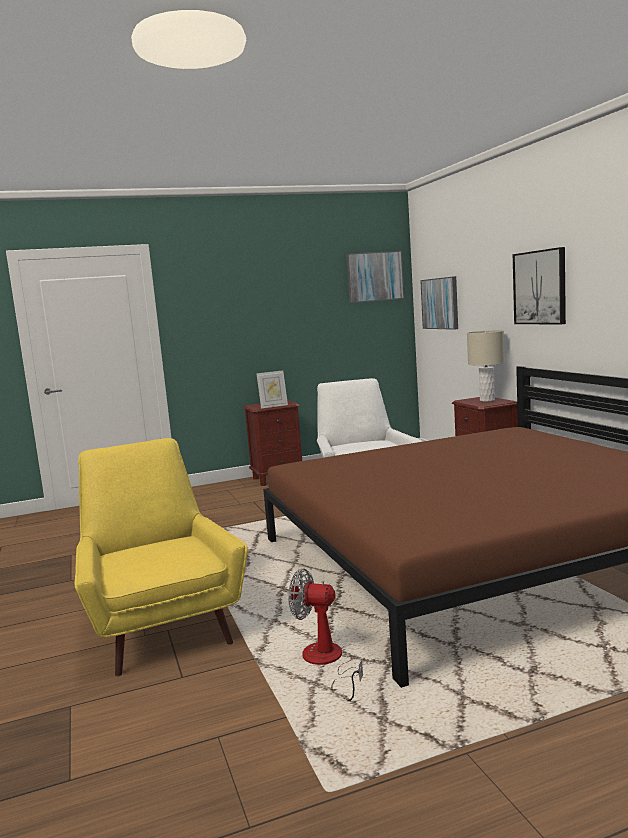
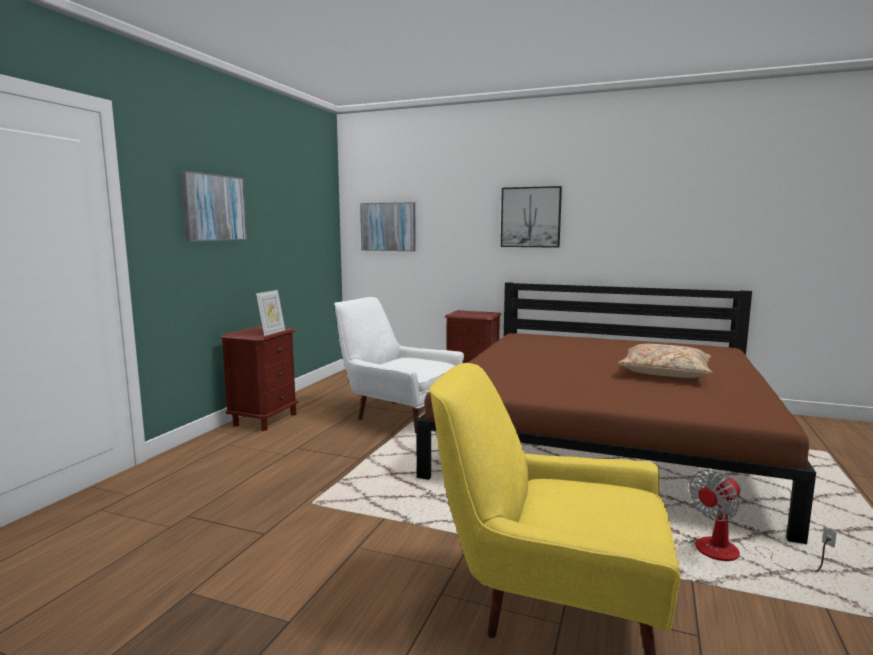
camera: 50 degrees left, 0 degrees up
(375, 276) = (318, 194): picture -> picture (214, 208)
(487, 400) = (473, 313): beige table lamp -> none
(498, 487) = (665, 372): none -> beige pillow

